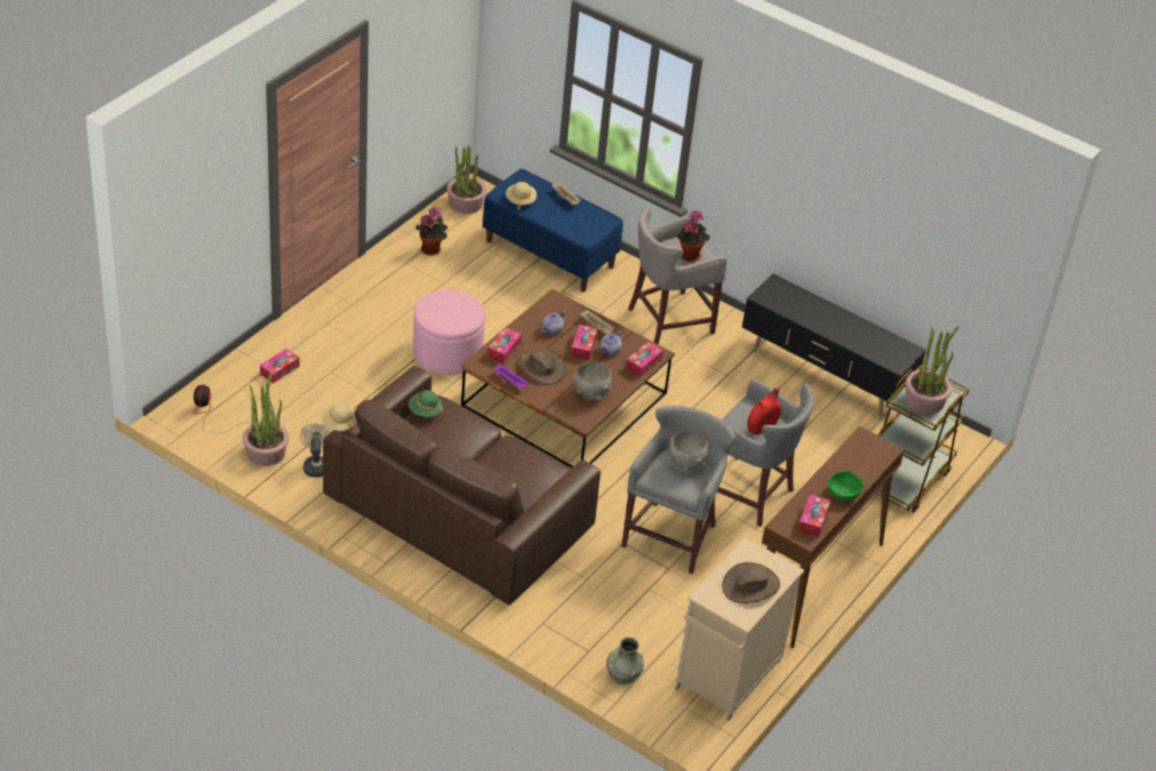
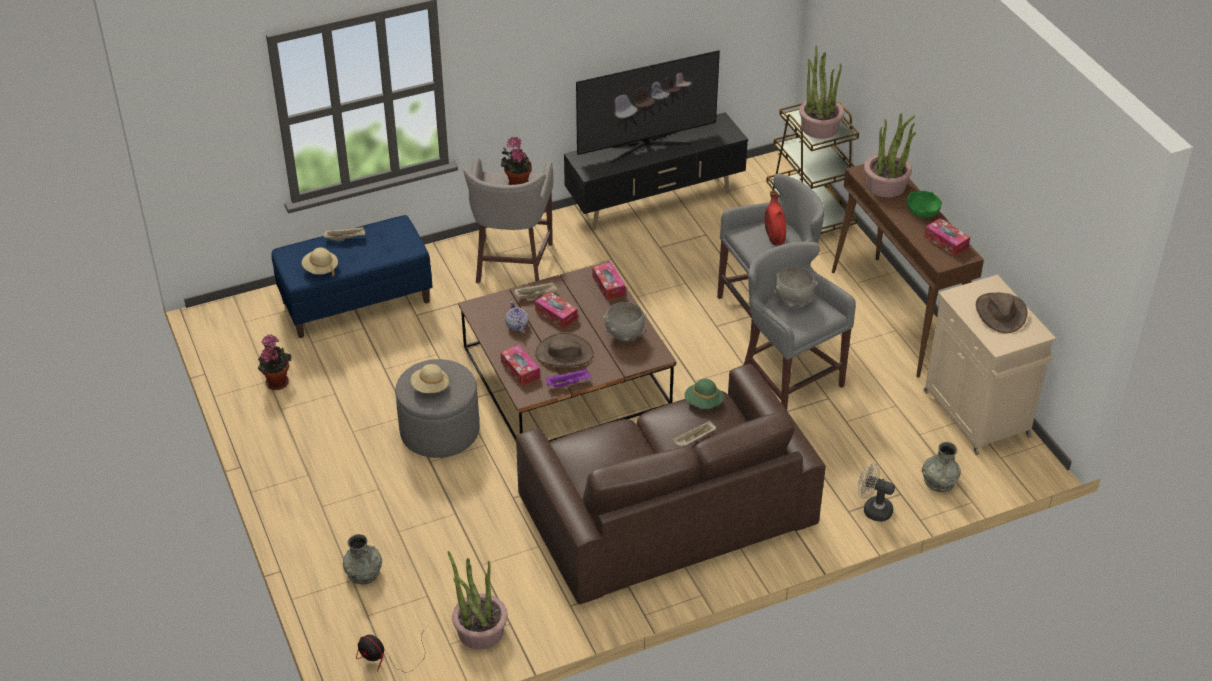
camera: 55 degrees left, 0 degrees up
(279, 370) = (363, 572): tissue box -> grey vase
(316, 465) = (528, 597): beige fan -> beige fan (873, 509)
(339, 424) = (585, 518): beige hat -> beige hat (430, 387)
(425, 411) = (572, 459): green hat -> green hat (703, 403)
(447, 353) = (439, 431): pink ottoman -> grey ottoman
(465, 204) = (230, 330): potted plant -> potted plant (886, 185)
(498, 472) = (694, 440): none -> beige tray
(610, 351) = (575, 300): teapot -> none
(830, 316) = (645, 145): none -> television

